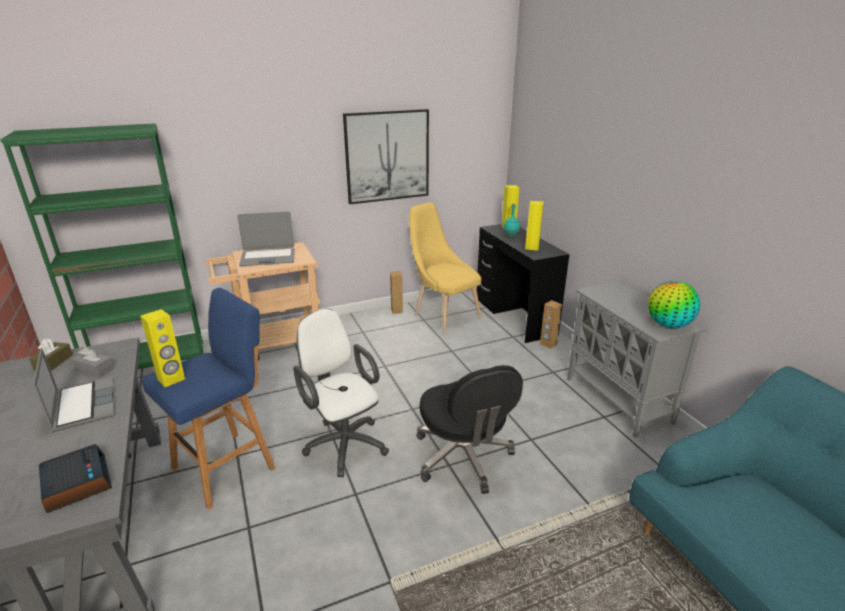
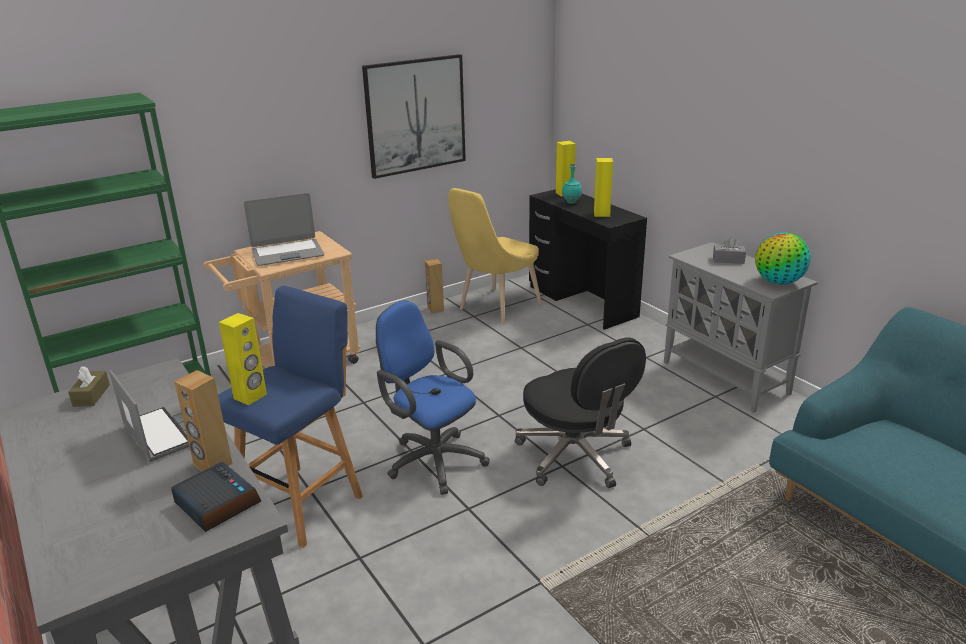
camera: 10 degrees left, 0 degrees up
(95, 370) = (151, 397): grey tissue box -> grey tissue box (728, 260)
(343, 442) = (432, 459): white office chair -> blue office chair
(443, 315) = (495, 309): yellow chair -> yellow chair turned 90 degrees counterclockwise
(548, 344) = (630, 328): brown speaker -> brown speaker (212, 465)

